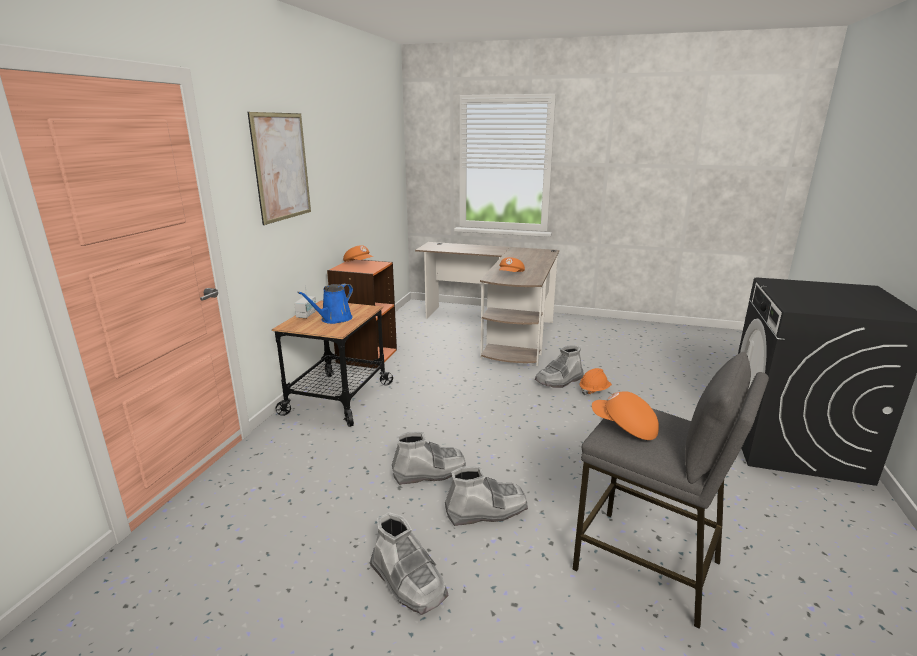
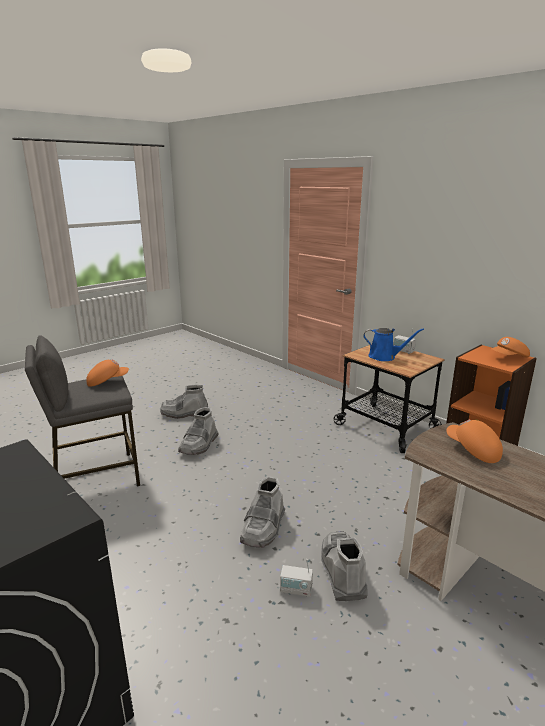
camera: 120 degrees right, 0 degrees up
(281, 167) = (443, 229): picture -> none
(334, 319) = (385, 357): blue watering can -> blue watering can turned 135 degrees clockwise
(429, 472) = (254, 438): grey boot -> grey boot (263, 528)
(594, 390) = (296, 590): orange hard hat -> radio

